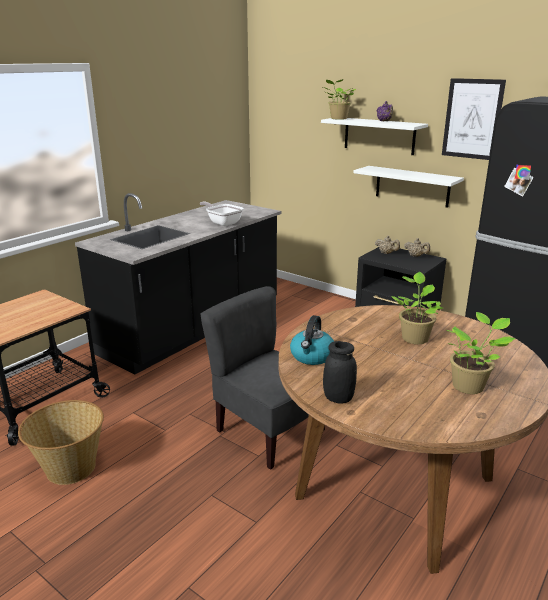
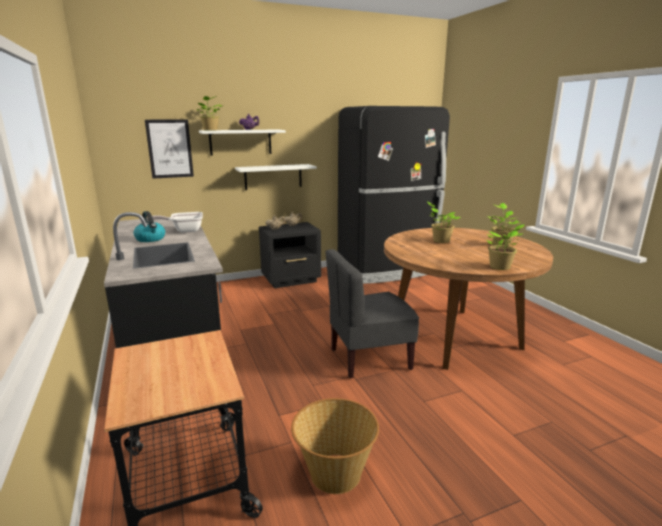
camera: 60 degrees left, 5 degrees down
(312, 356) = (445, 262): kettle -> kettle (151, 239)
(338, 398) = (501, 267): black jar -> potted plant
(472, 119) = (308, 123): picture -> picture (170, 149)

